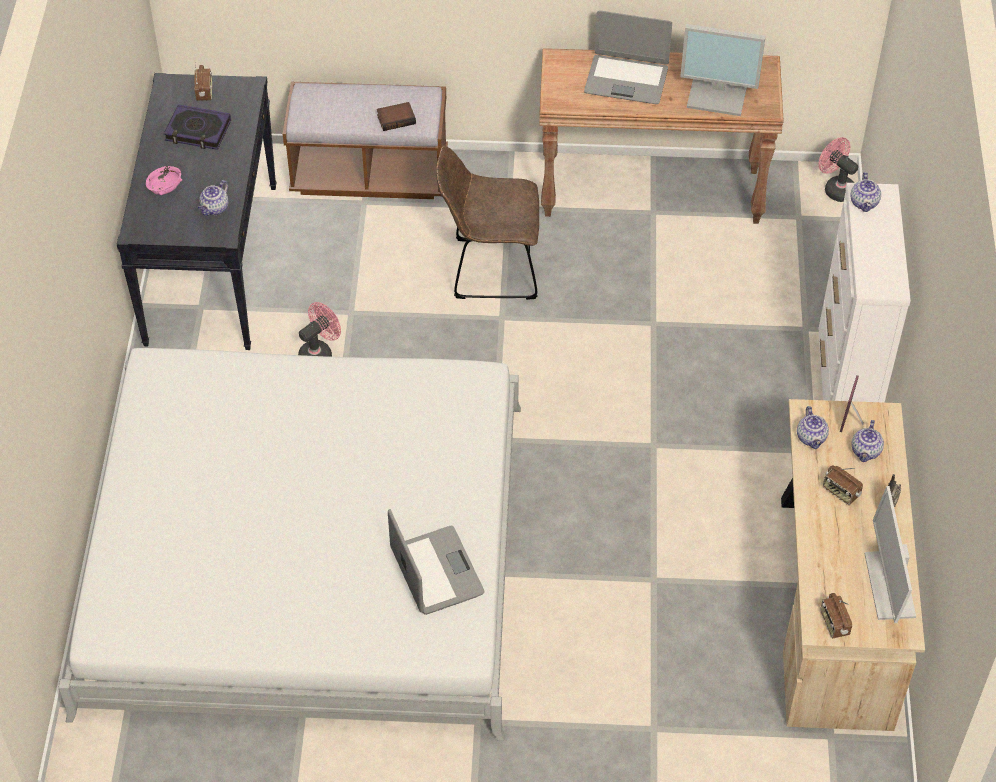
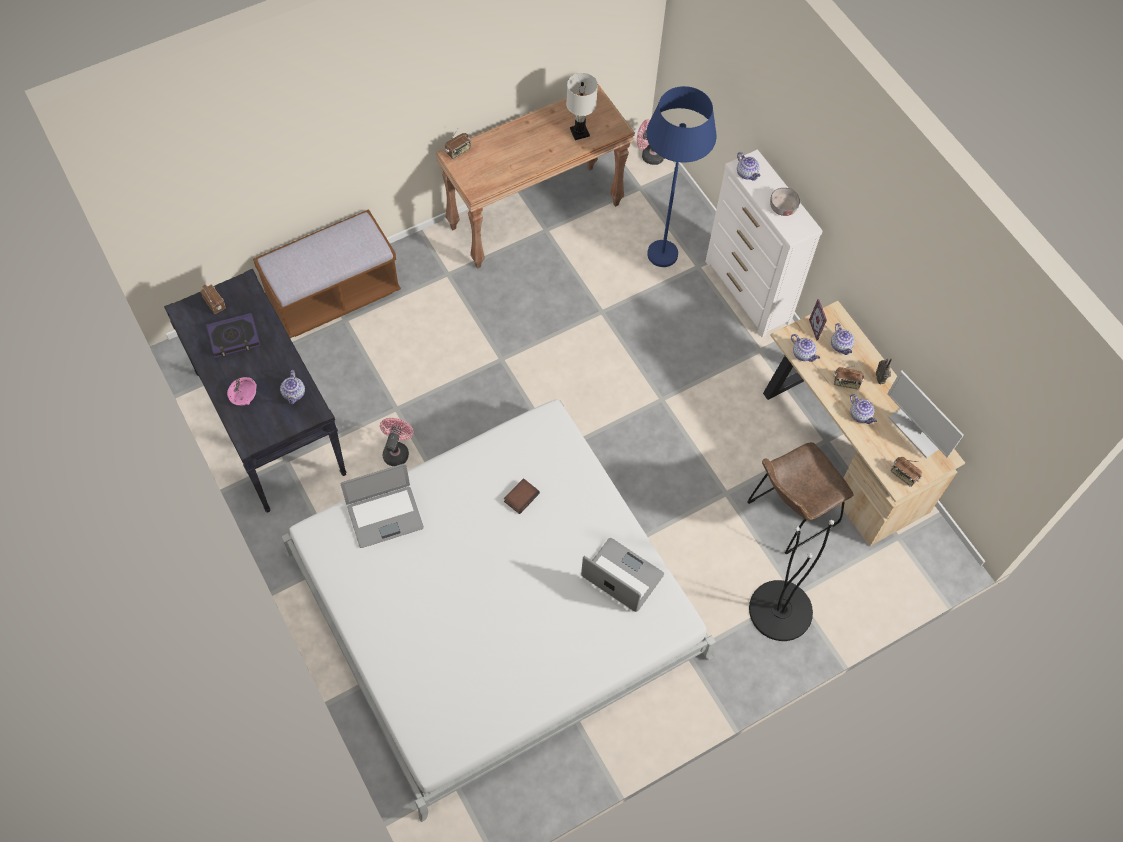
camera: 35 degrees left, 10 degrees up
(396, 118) = (354, 252): book -> book (521, 496)
(489, 269) = (468, 327): brown chair -> brown chair (788, 515)
(566, 57) = (458, 151): none -> radio
(622, 735) = (780, 610): none -> black floor lamp
(626, 80) = (511, 150): laptop -> laptop (385, 516)
(718, 94) = (579, 132): monitor -> white table lamp
(785, 283) = (664, 240): none -> blue floor lamp
(831, 535) = (860, 415): none -> teapot
(879, 255) = (782, 207): none -> grey bowl

